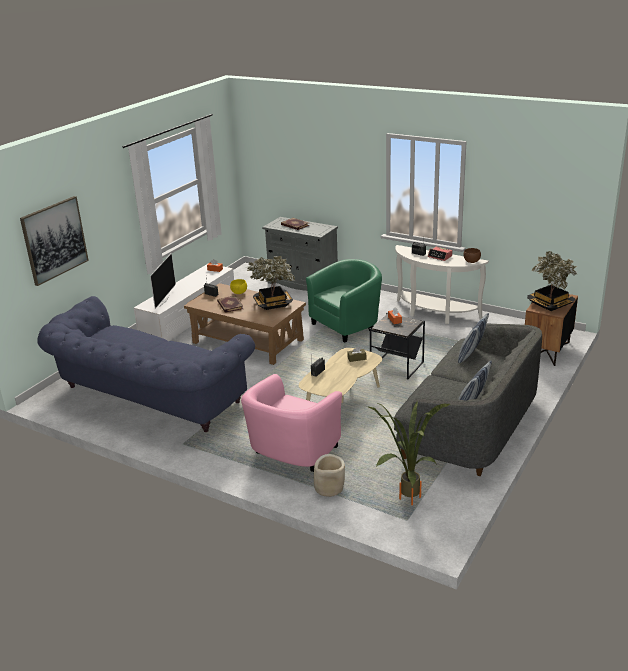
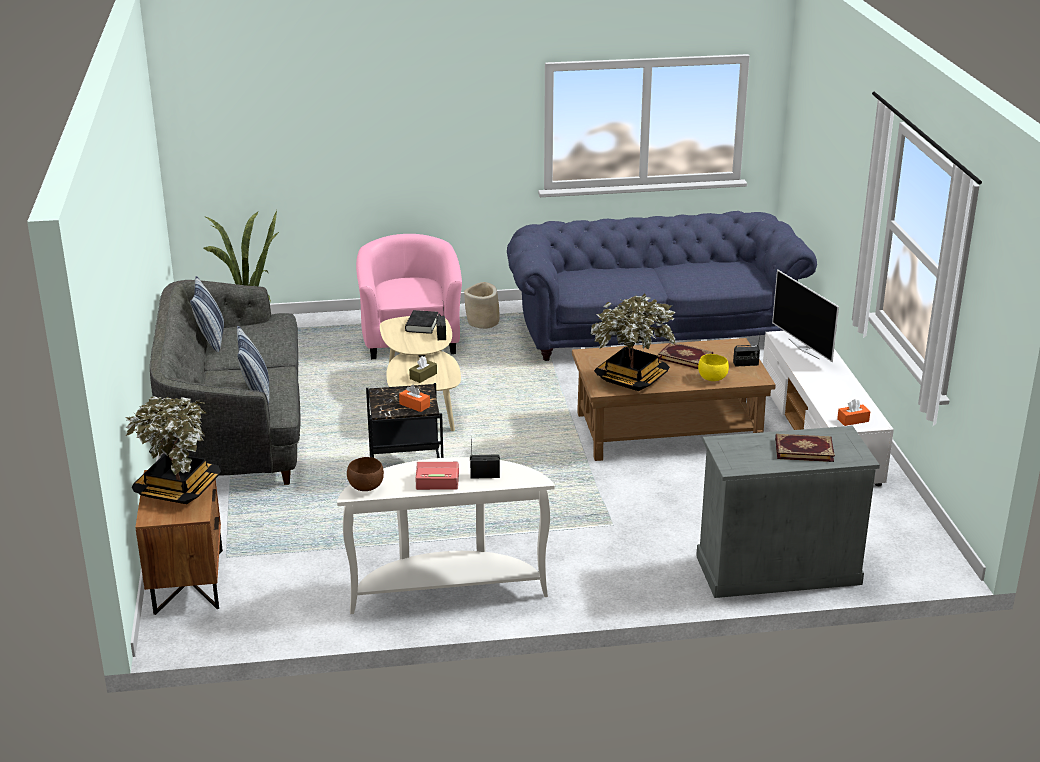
camera: 140 degrees right, 0 degrees up
(54, 240) = (823, 144): picture -> none
(319, 383) = (422, 325): none -> black book
(329, 489) = (337, 328): beige planter -> beige planter (483, 322)
(347, 325) = (565, 509): green armchair -> none

